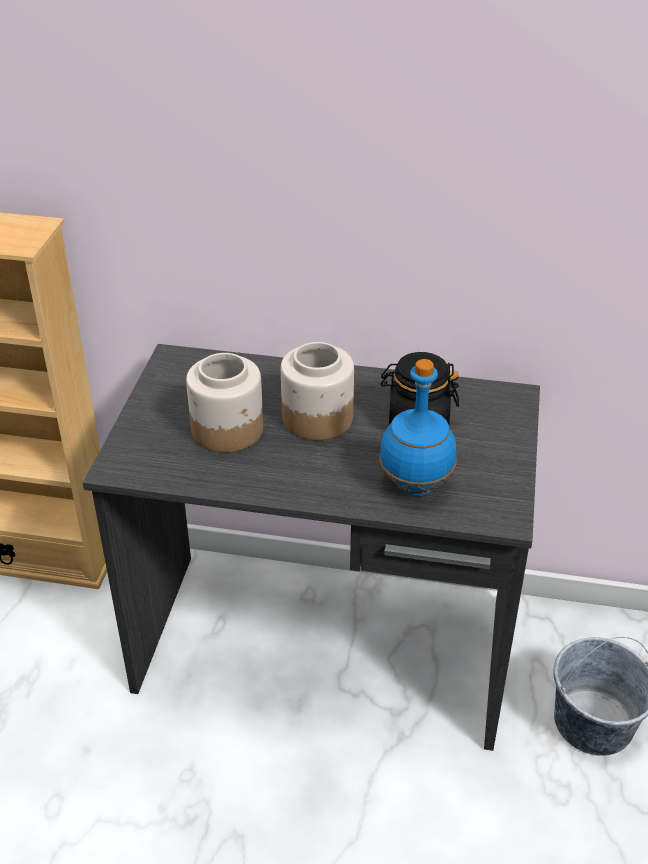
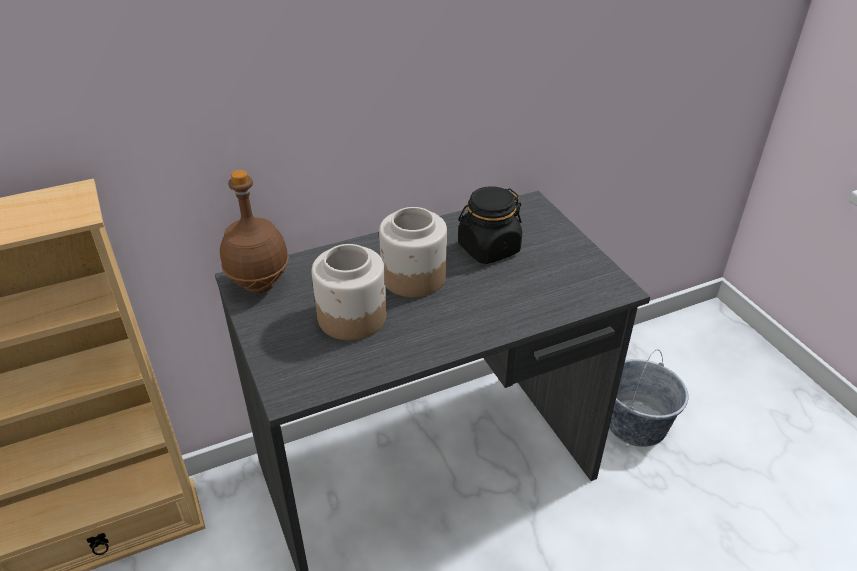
camera: 35 degrees left, 0 degrees up
(183, 368) = (260, 284): none -> brown bottle
(416, 485) = (537, 294): blue bottle -> none

